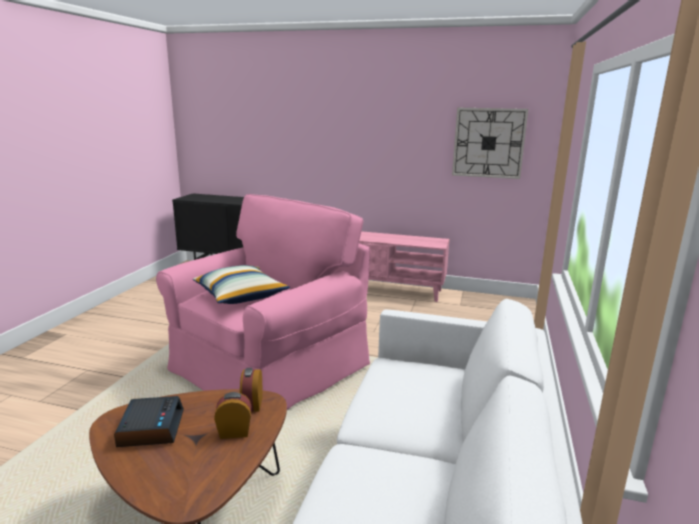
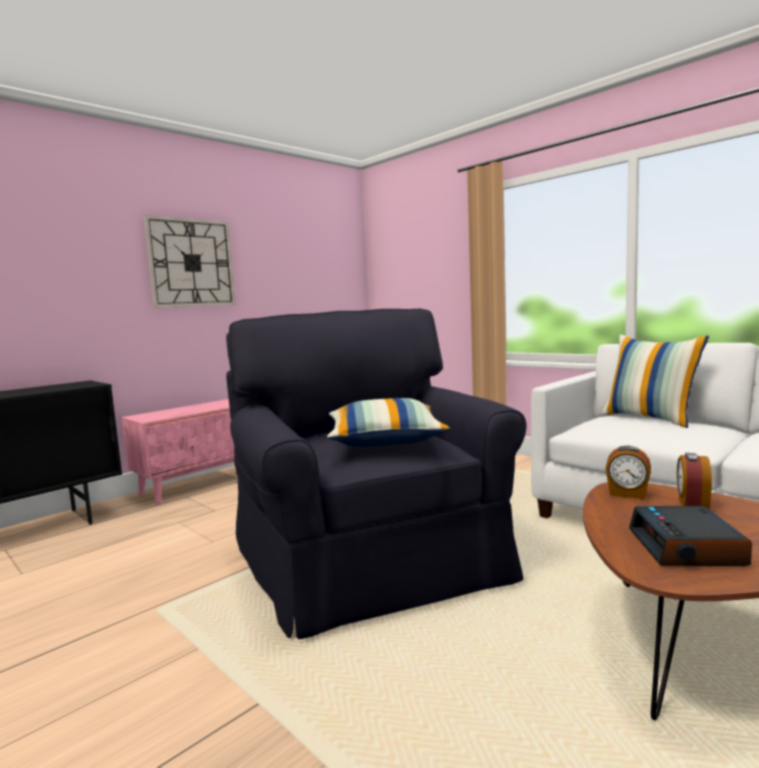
camera: 60 degrees left, 10 degrees down
(151, 428) = (687, 548): alarm clock -> alarm clock turned 105 degrees counterclockwise
(266, 367) = (372, 559): pink armchair -> black armchair
(452, 393) = (650, 418): none -> pillow
(488, 143) = (318, 277): wall clock -> wall clock (191, 263)

